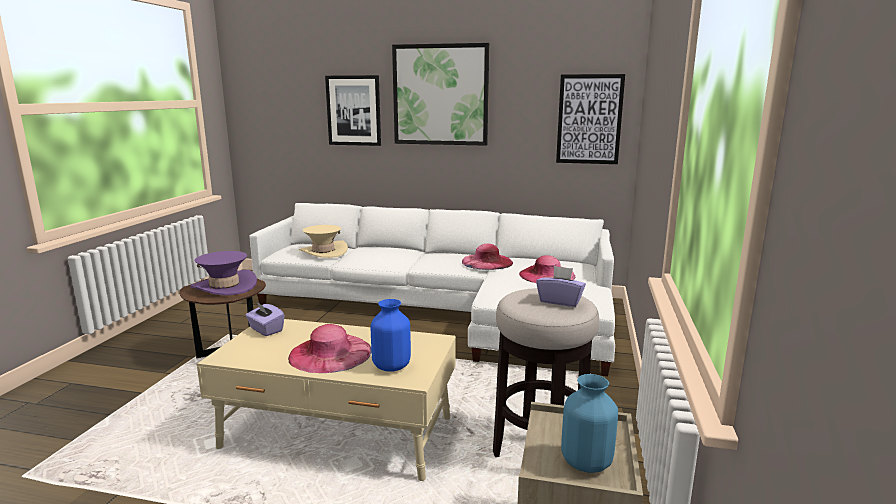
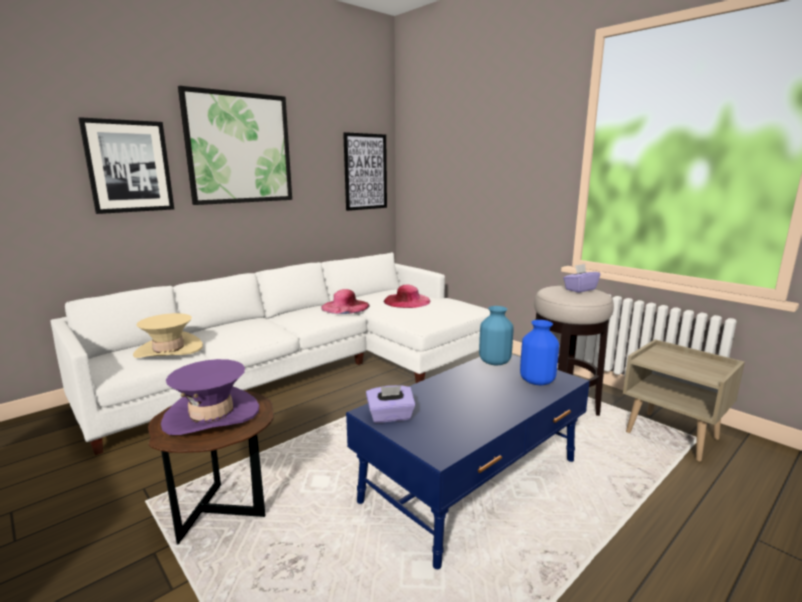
camera: 55 degrees left, 0 degrees up
(330, 353) = (487, 398): pink hat -> none
(339, 433) = (472, 479): beige coffee table -> blue coffee table
(587, 463) = (702, 365): blue vase -> blue vase (495, 362)

